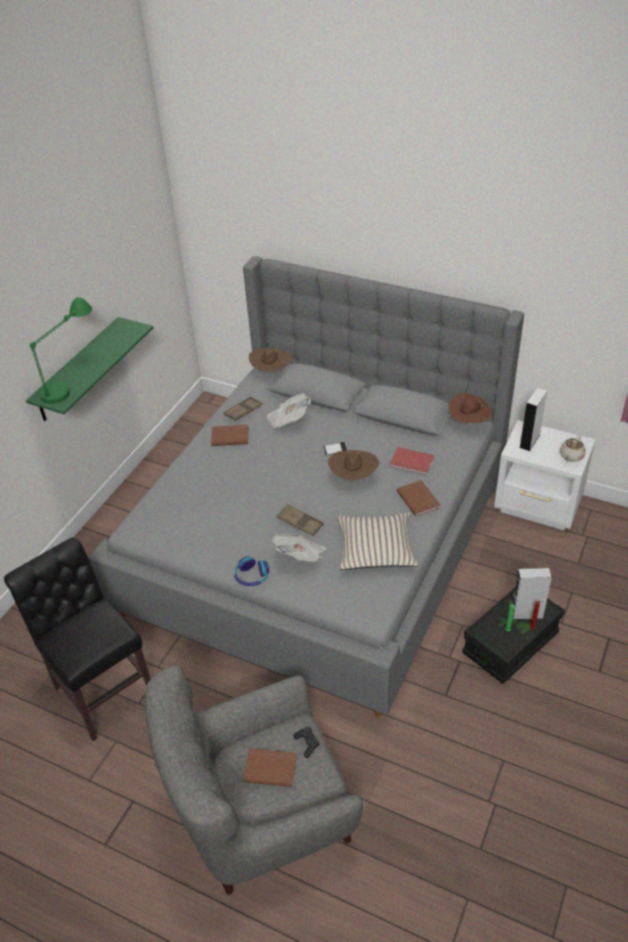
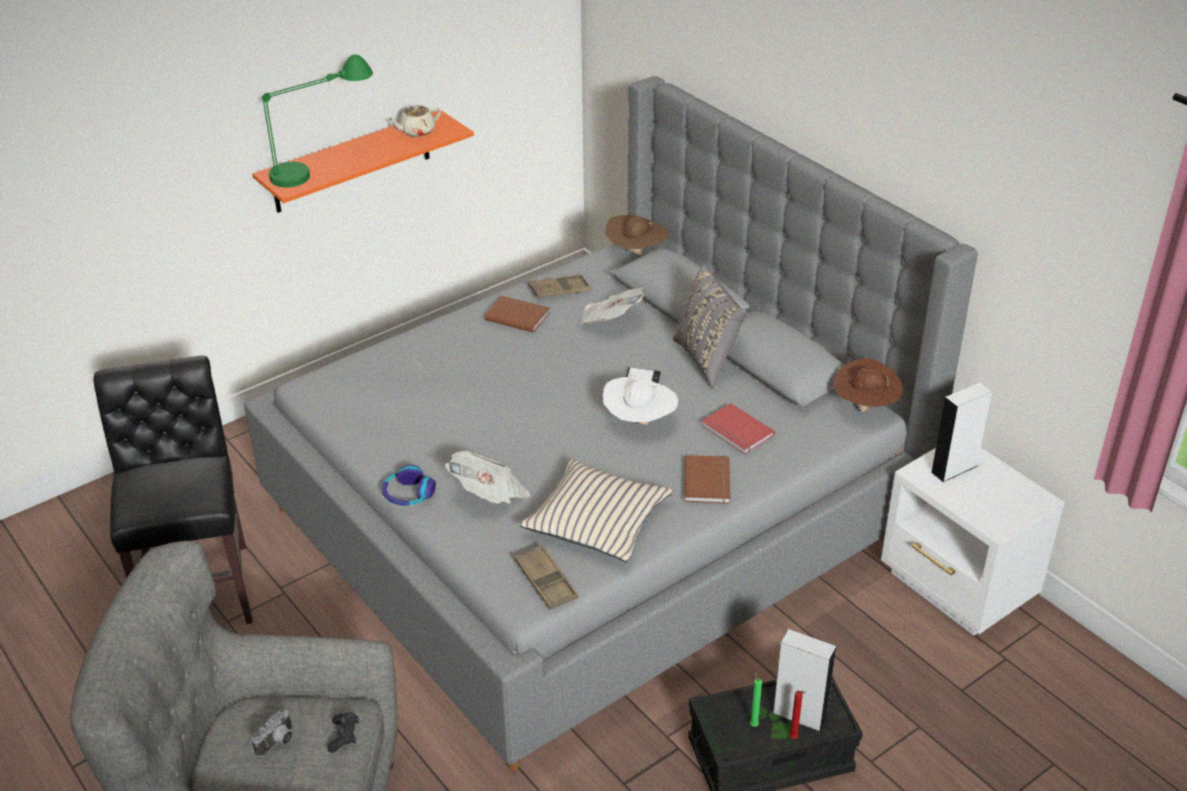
camera: 25 degrees right, 5 degrees down
(78, 370) = (352, 162): green shelf -> orange shelf
(270, 767) = (278, 743): brown book -> camera
(300, 522) = (522, 452): brown tray -> brown tray (546, 581)
(353, 477) = (639, 422): brown hat -> white hat
(362, 424) = (707, 359): none -> grey pillow
(571, 456) = (1004, 511): beige teapot -> beige teapot (416, 131)

